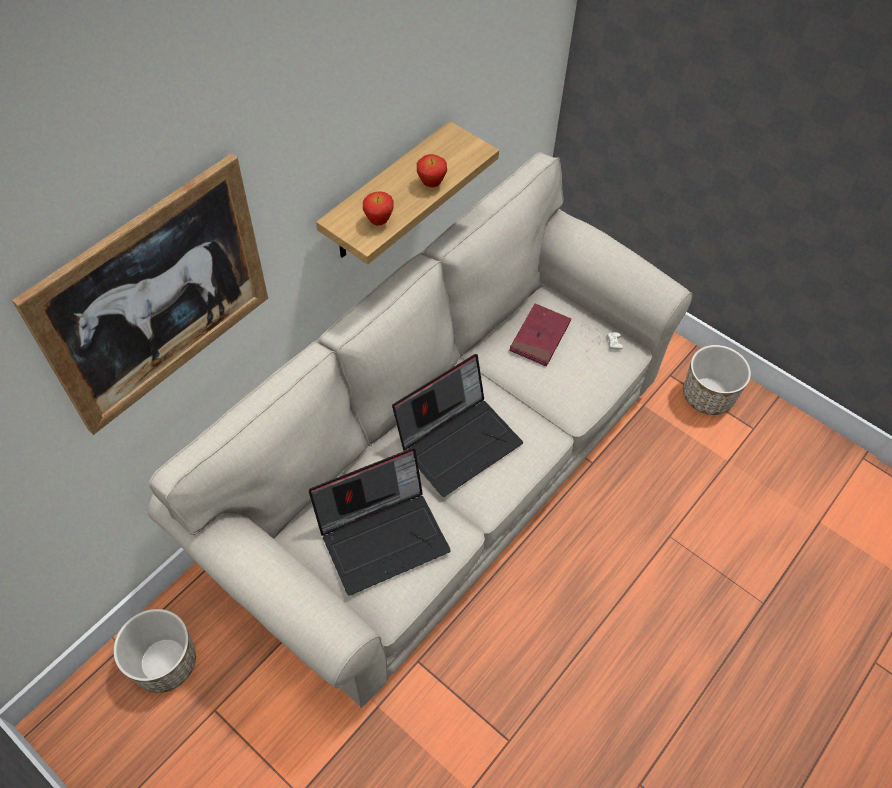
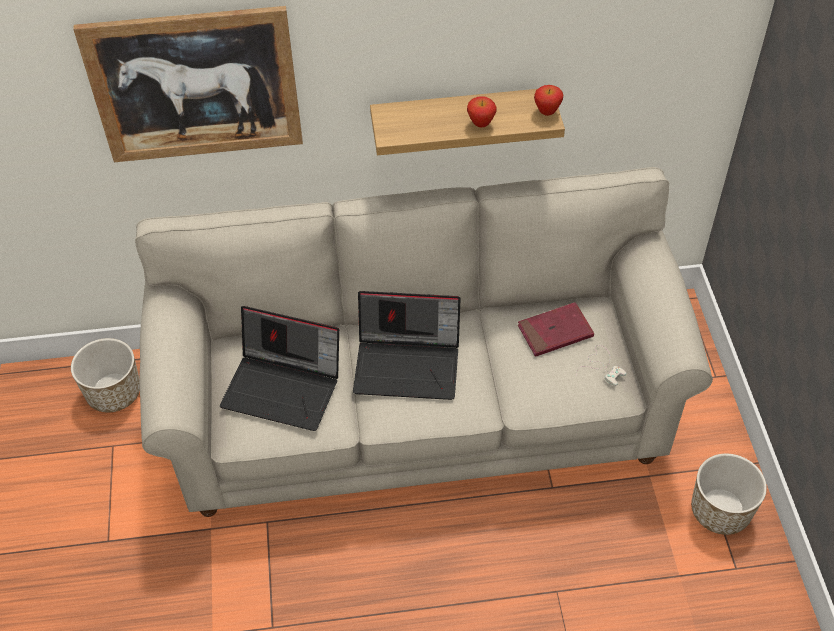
camera: 45 degrees right, 5 degrees down
(379, 221) = (412, 129): apple -> apple (547, 112)

